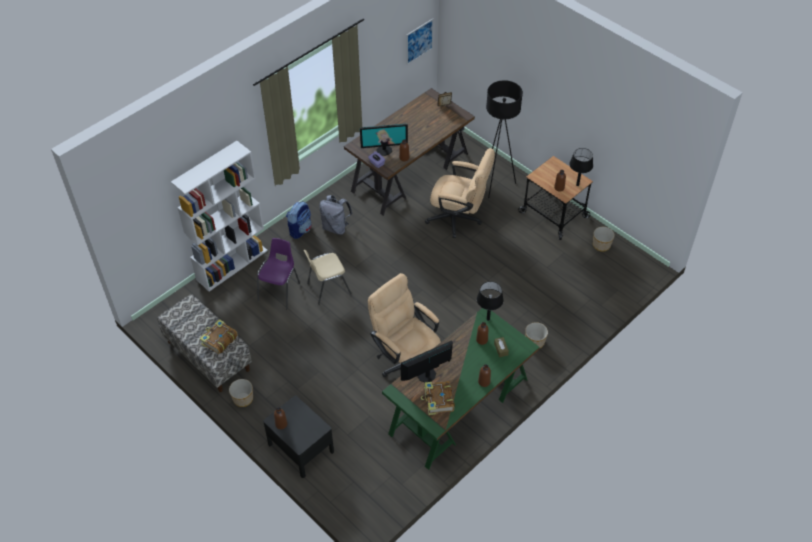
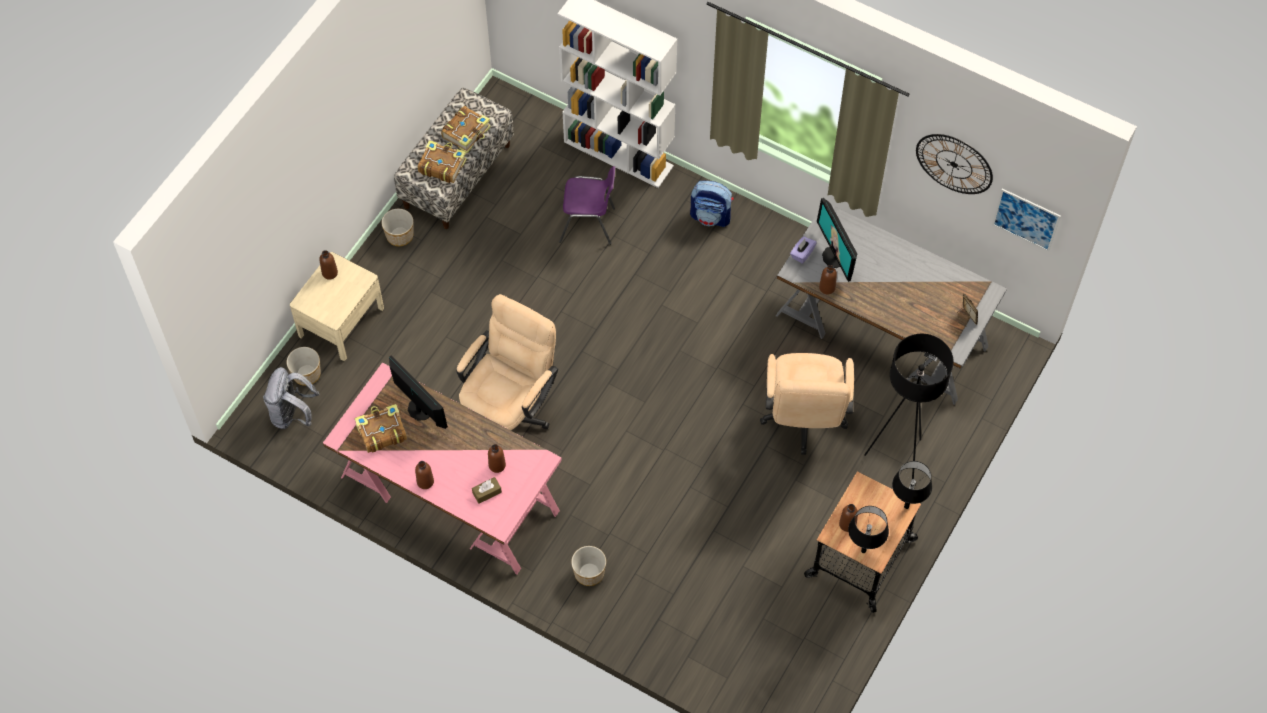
camera: 75 degrees right, 10 degrees up
(198, 321) = (467, 133): none -> book
(301, 448) = (341, 322): black nightstand -> beige nightstand
(327, 288) = (611, 281): beige chair -> none
(336, 227) = (730, 260): grey backpack -> grey backpack (293, 415)
(383, 47) = (954, 164): none -> wall clock
(409, 172) = (882, 330): brown desk -> grey desk
(459, 407) = (449, 495): green desk -> pink desk
(488, 319) = (536, 466): black table lamp -> black table lamp (906, 506)
(601, 245) = (815, 641): planter -> planter (306, 374)

